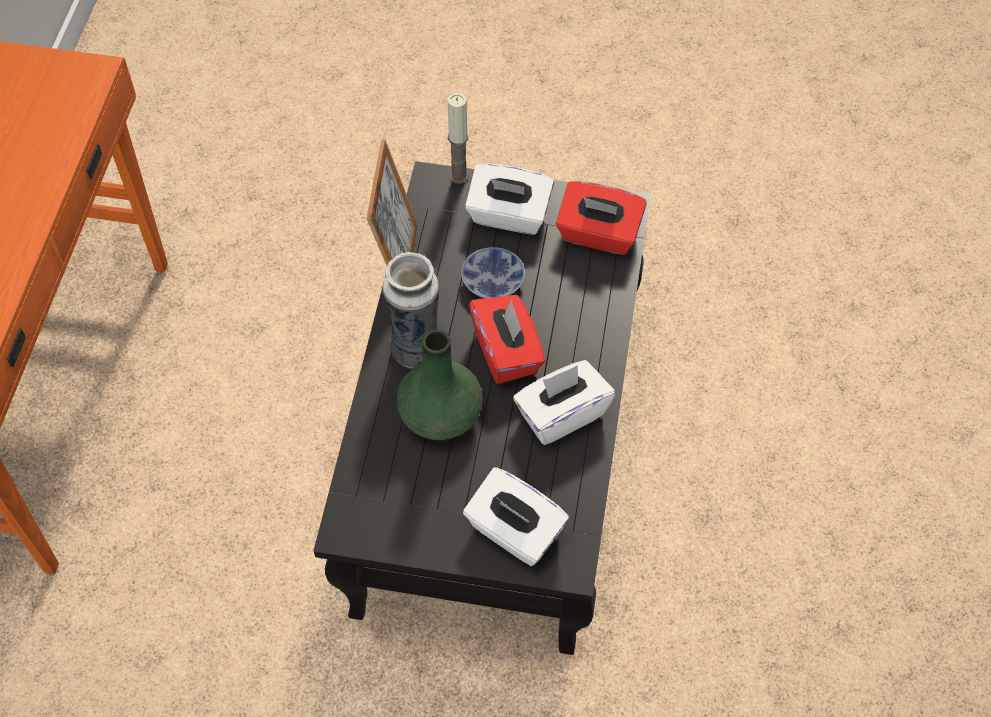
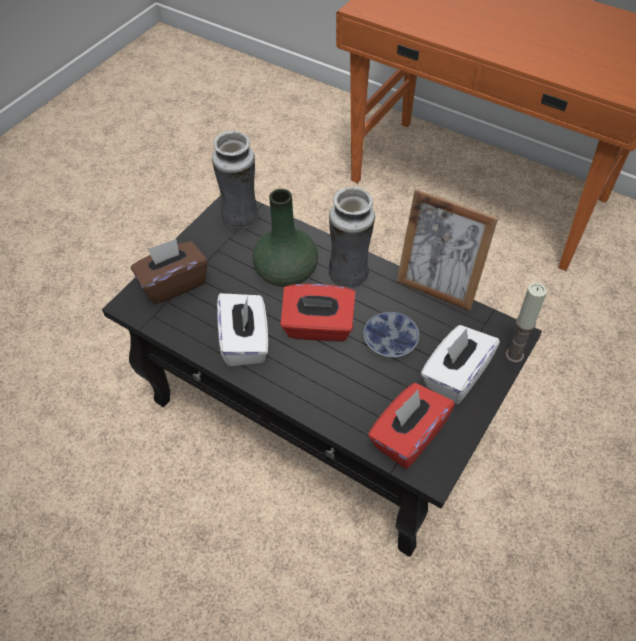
camera: 115 degrees right, 5 degrees down
(369, 505) = (241, 219): none -> vase
(514, 532) = (173, 283): white tissue box -> brown tissue box

